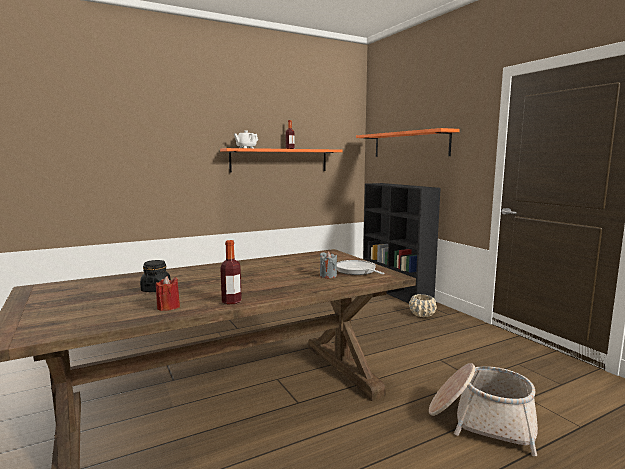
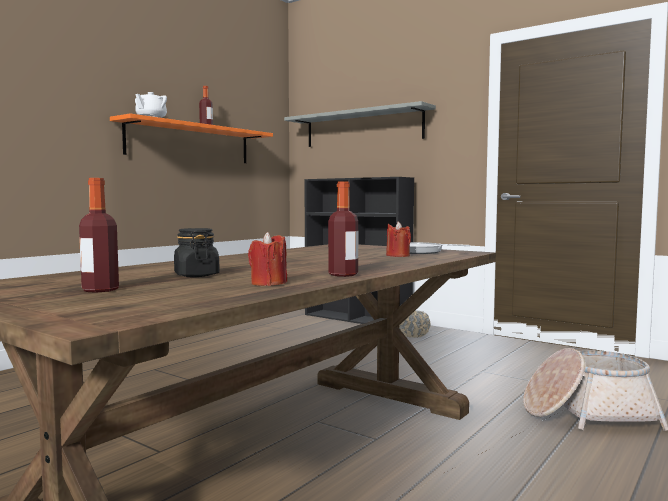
camera: 25 degrees left, 5 degrees down
(81, 301) = (100, 290): none -> bottle
(328, 276) = (397, 255): grey candle -> red candle
(409, 144) = (362, 128): orange shelf -> grey shelf

